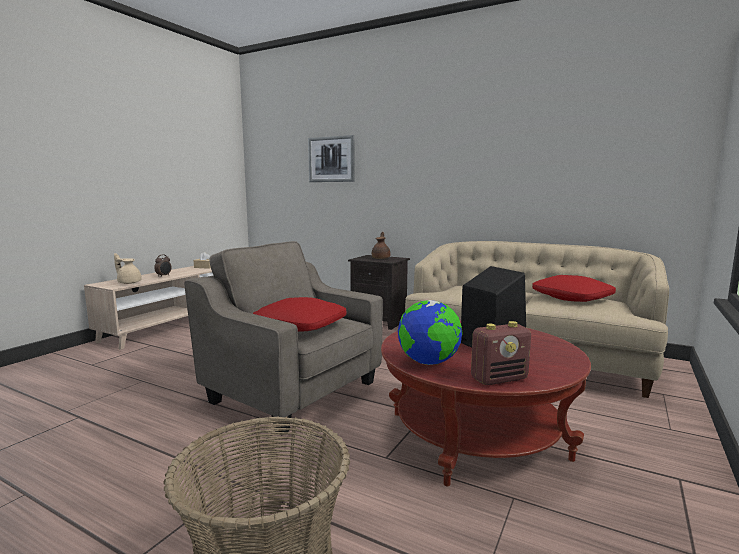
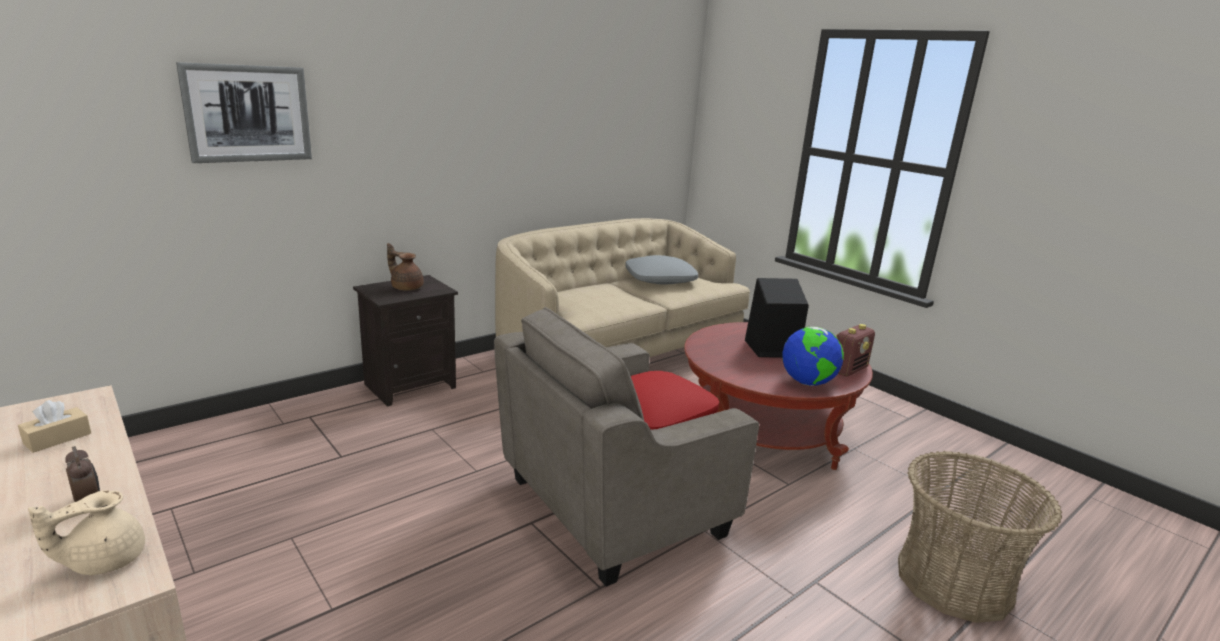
camera: 70 degrees left, 10 degrees up
(499, 379) = (848, 370): radio -> radio turned 45 degrees clockwise
(572, 297) = (660, 279): red pillow -> grey pillow

